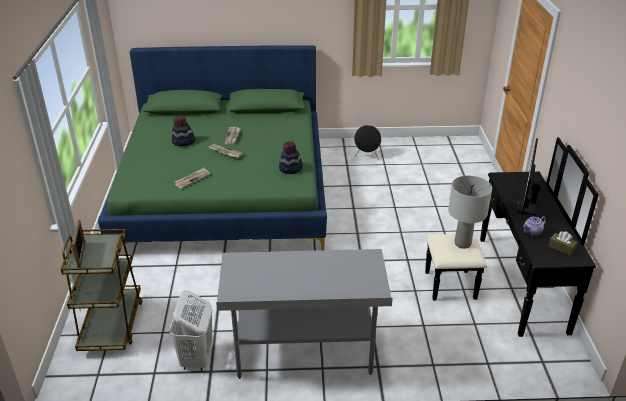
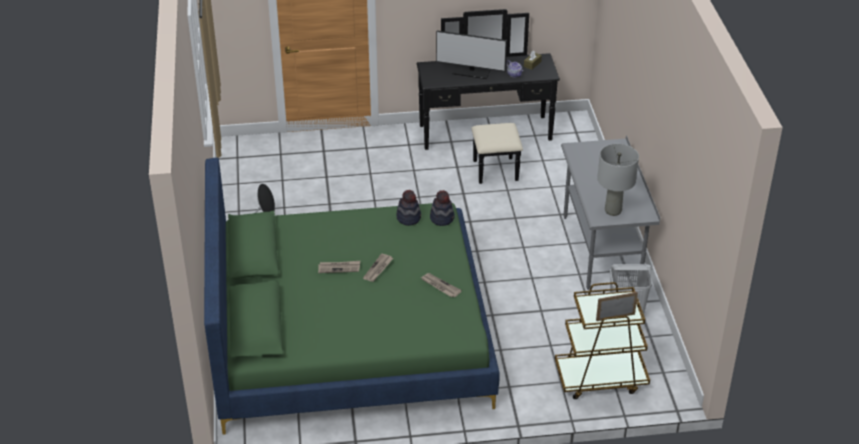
camera: 95 degrees left, 5 degrees up
(183, 142) = (355, 307): hat -> hat (442, 218)
(462, 243) = (493, 130): grey table lamp -> grey table lamp (613, 211)

